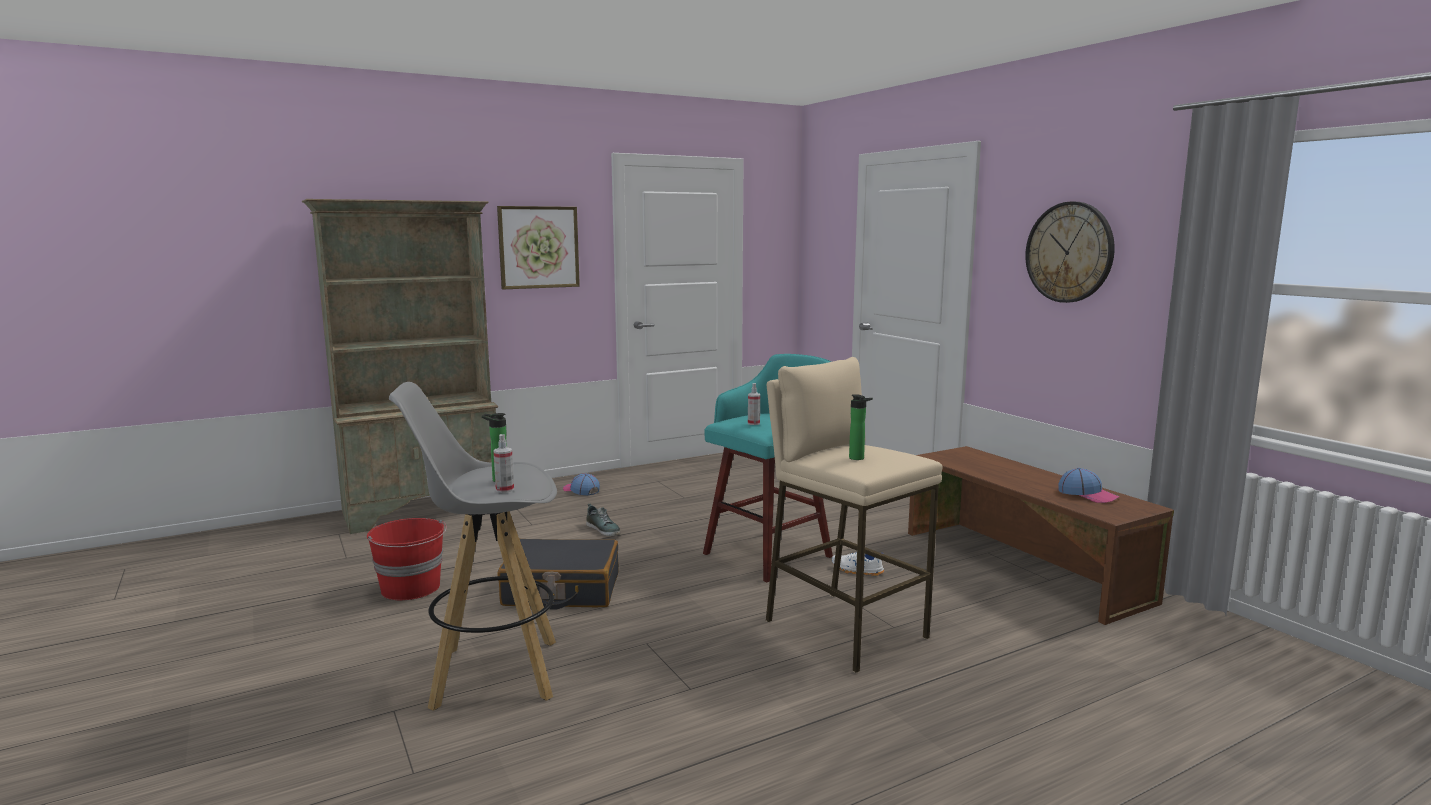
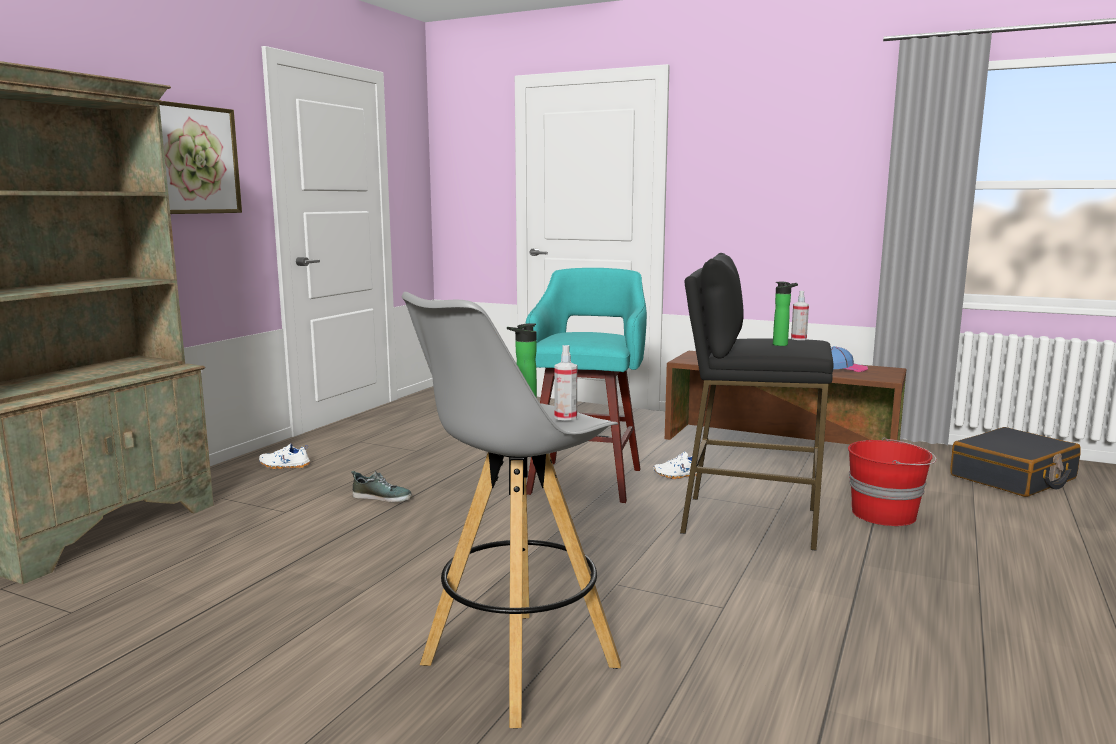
camera: 35 degrees left, 0 degrees up
(411, 588) = (245, 617): red bucket -> red bucket (885, 514)
(561, 590) = (442, 564): black suitcase -> black suitcase (1013, 477)
(581, 490) = (284, 466): cap -> white shoe
(753, 423) = (585, 339): spray bottle -> spray bottle (798, 339)
(844, 628) = (749, 521): beige stool -> black stool
(1069, 252) = (774, 165): wall clock -> none

